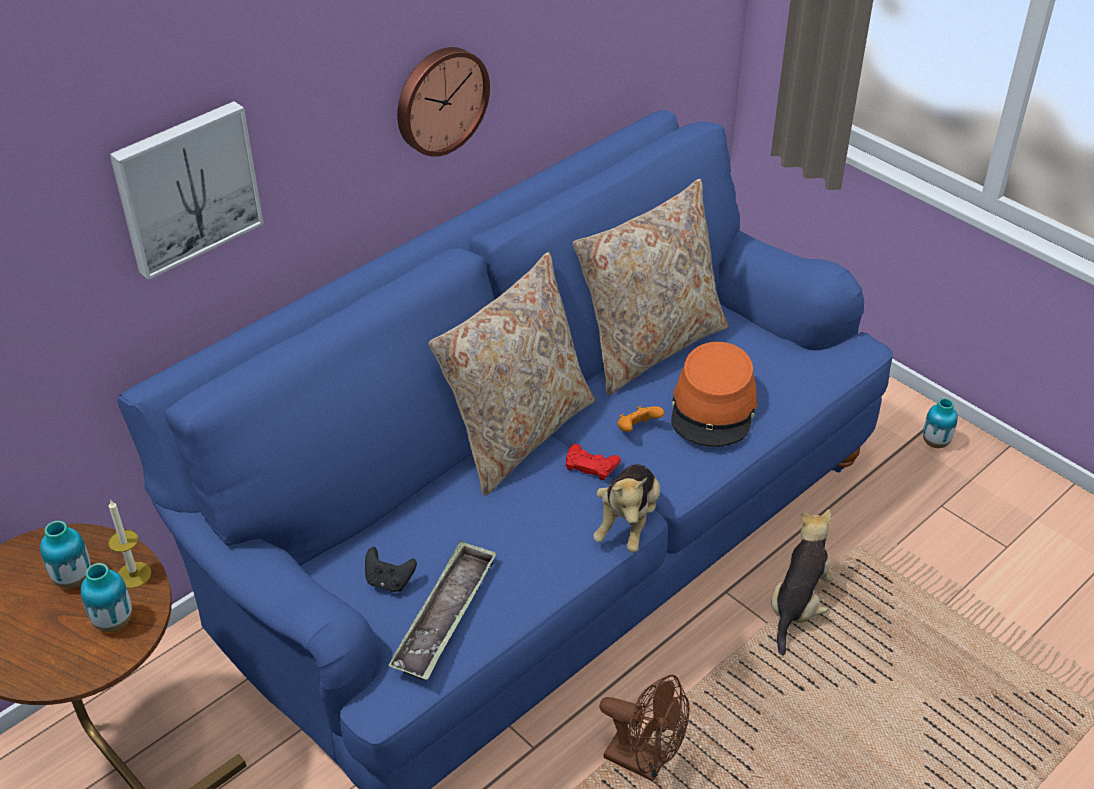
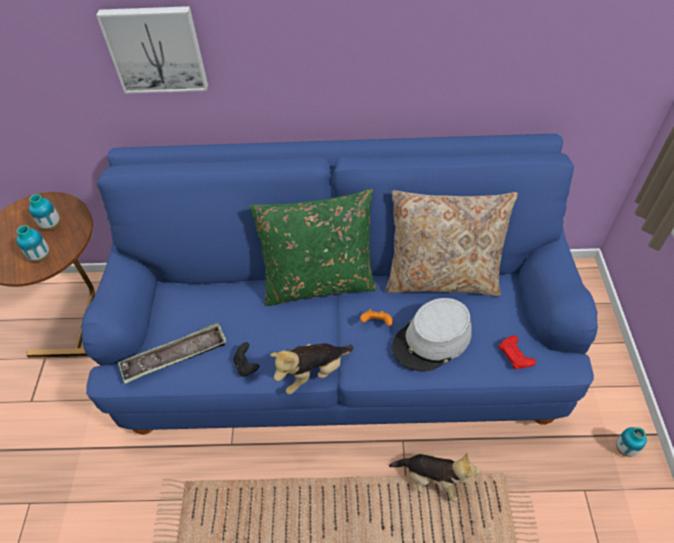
camera: 45 degrees right, 10 degrees up
(134, 575) = (71, 240): candle -> none
(389, 581) = (175, 319): black game controller -> black game controller (246, 366)
(440, 99) = (360, 60): wall clock -> none
(518, 433) = (319, 282): beige pillow -> green pillow
(591, 465) = (331, 326): red game controller -> red game controller (515, 355)
(644, 762) = (268, 496): brown fan -> none
(714, 408) = (432, 340): orange hat -> grey hat
(798, 605) = (432, 480): plush toy -> plush toy turned 45 degrees clockwise

